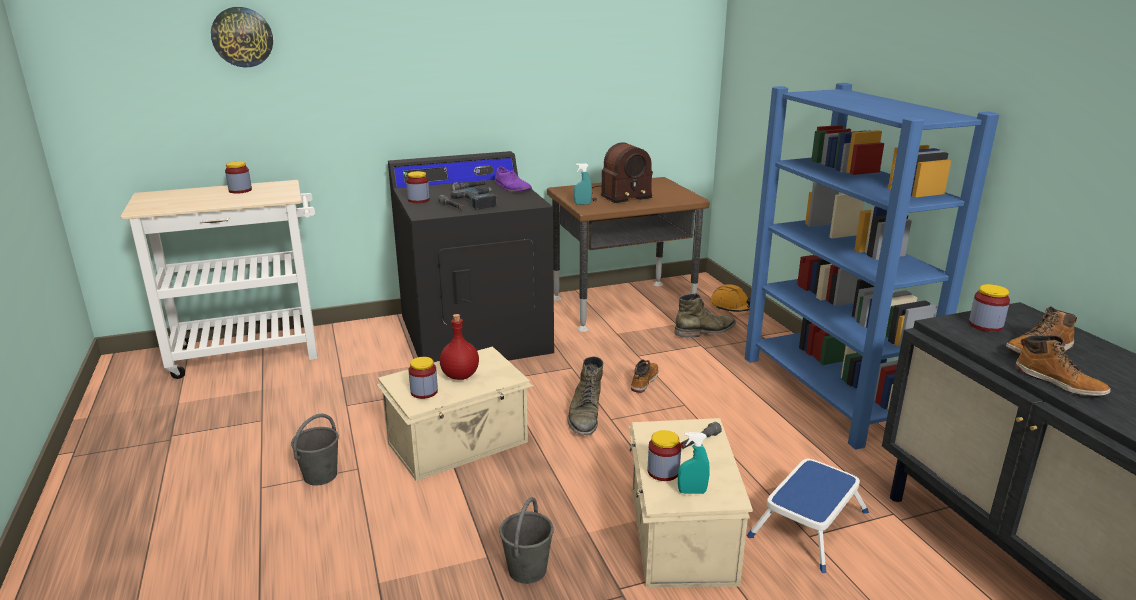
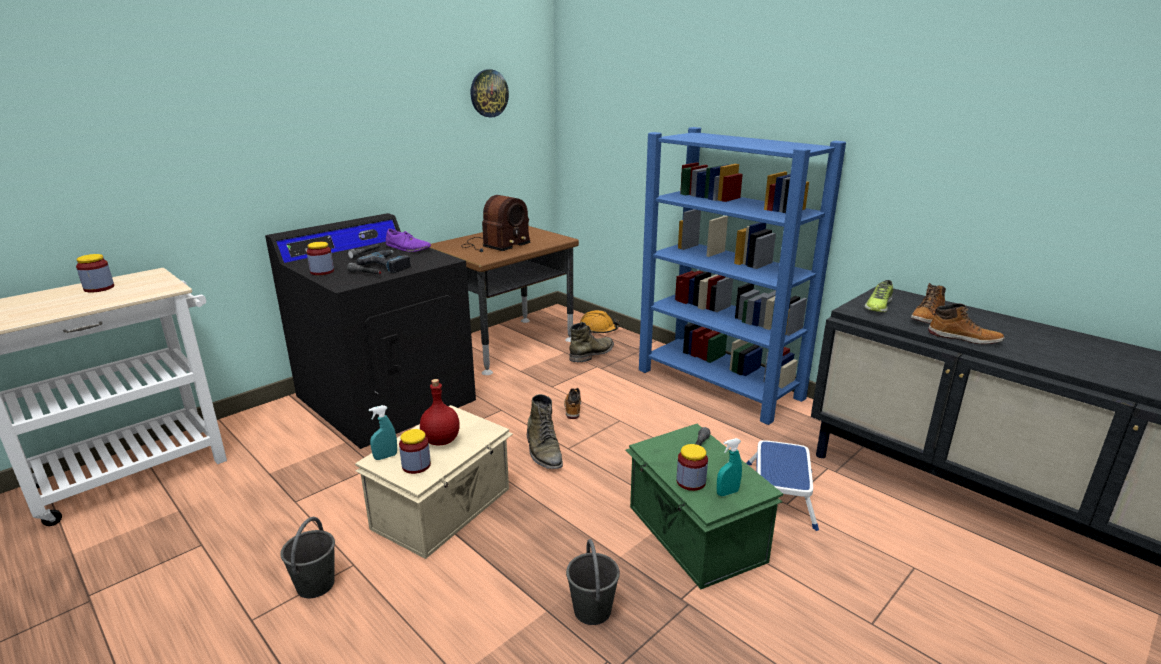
camera: 25 degrees left, 0 degrees up
(242, 37) = (73, 107): wall clock -> wall clock (488, 93)
(582, 204) = (473, 256): turquoise spray bottle -> turquoise spray bottle (385, 457)
(679, 535) = (694, 534): beige storage box -> green storage box
(985, 325) = (878, 306): jar -> shoe

